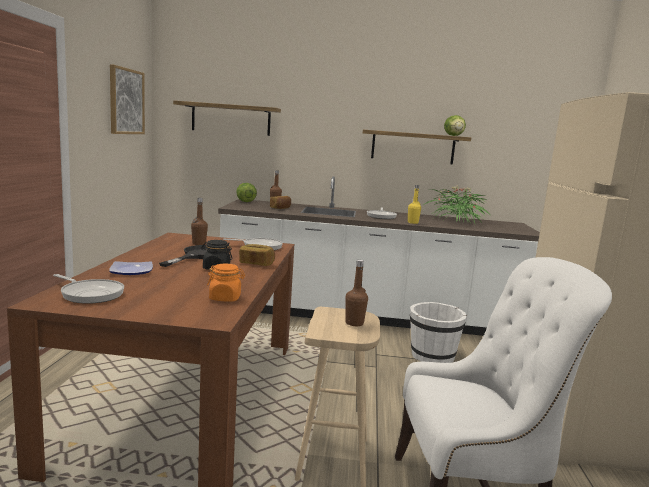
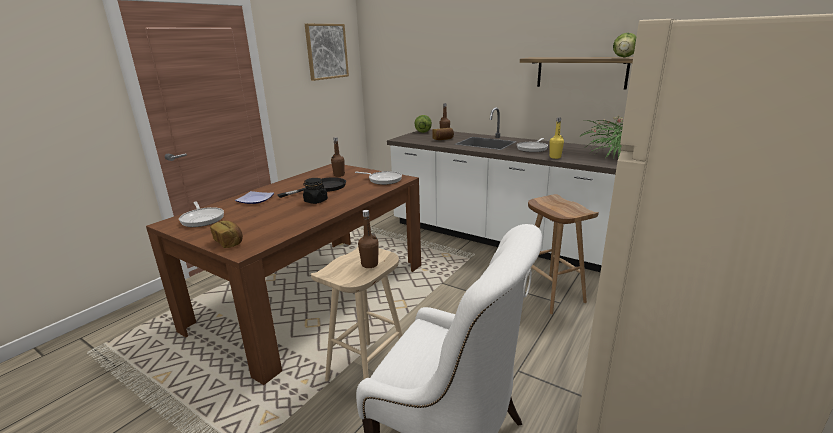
camera: 30 degrees right, 10 degrees up
(225, 298) = (279, 231): orange jar -> none
(231, 119) = (415, 56): shelf -> none
(256, 264) = (353, 198): bread -> bread (229, 242)
(432, 356) = (549, 294): white bucket -> brown stool

